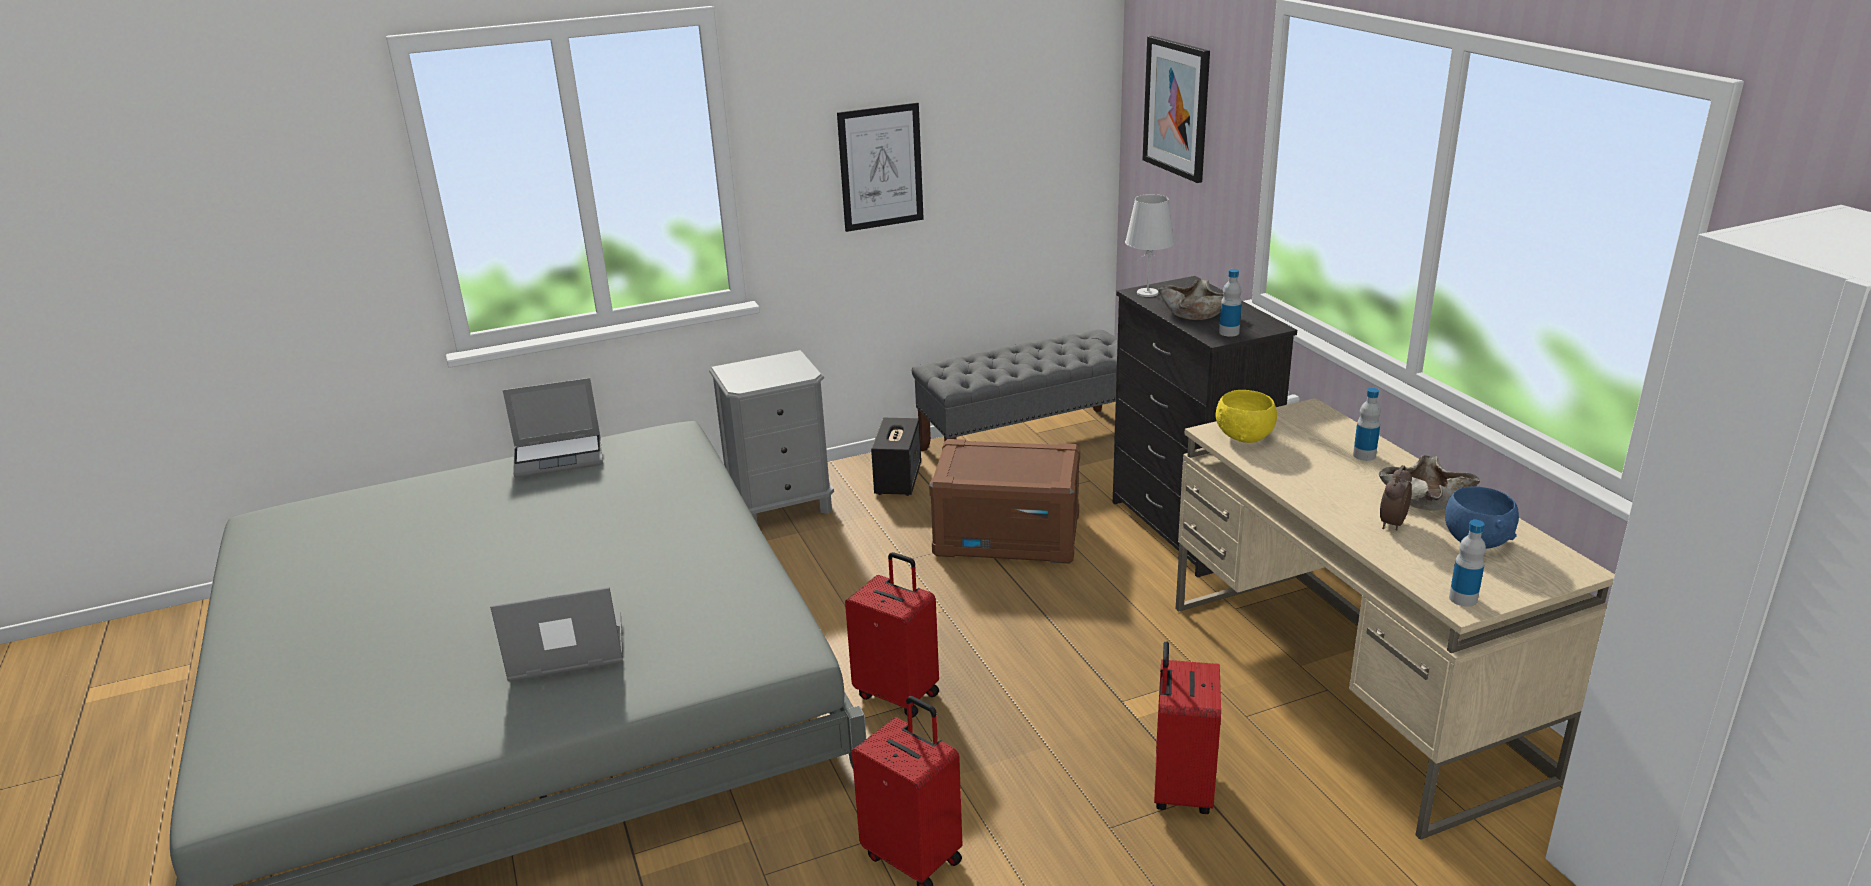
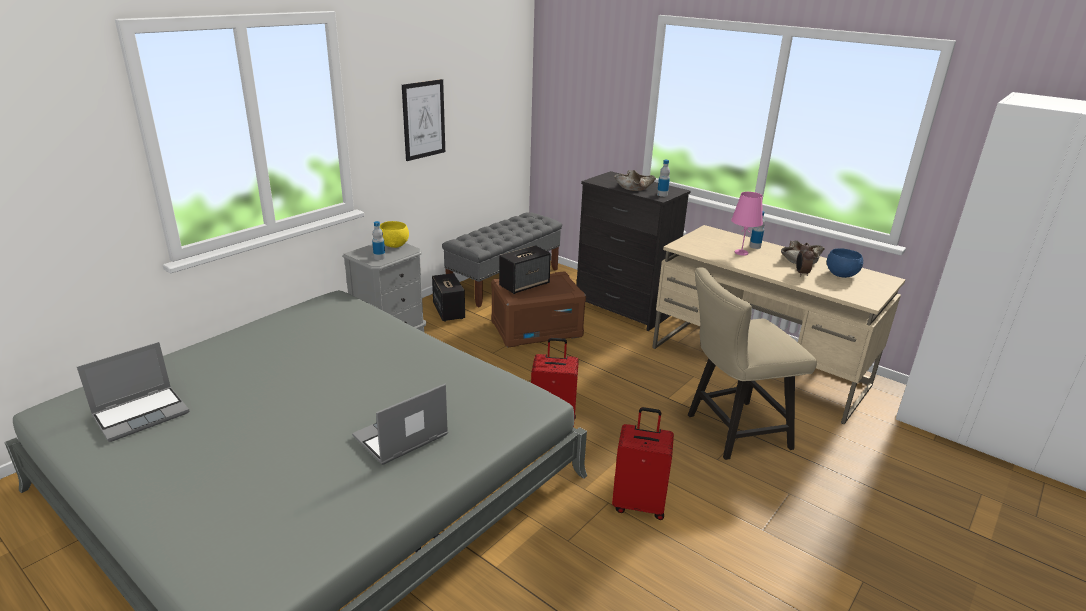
camera: 30 degrees left, 0 degrees up
(560, 457) = (270, 324): laptop -> laptop (142, 414)
(987, 457) = (524, 285): none -> speaker
(1147, 293) = (598, 181): white table lamp -> none
(1177, 108) = (580, 81): picture -> none
(1180, 789) = (731, 432): red suitcase -> beige chair
(1245, 437) = (695, 246): yellow bowl -> yellow bowl (394, 245)
(1320, 463) = (741, 253): none -> pink table lamp
(1463, 599) = (865, 299): bottle -> bottle (379, 257)

